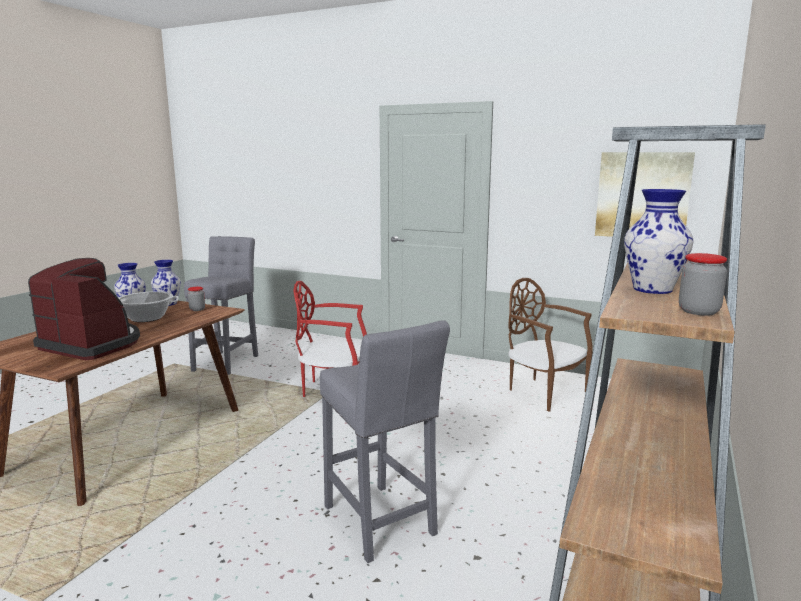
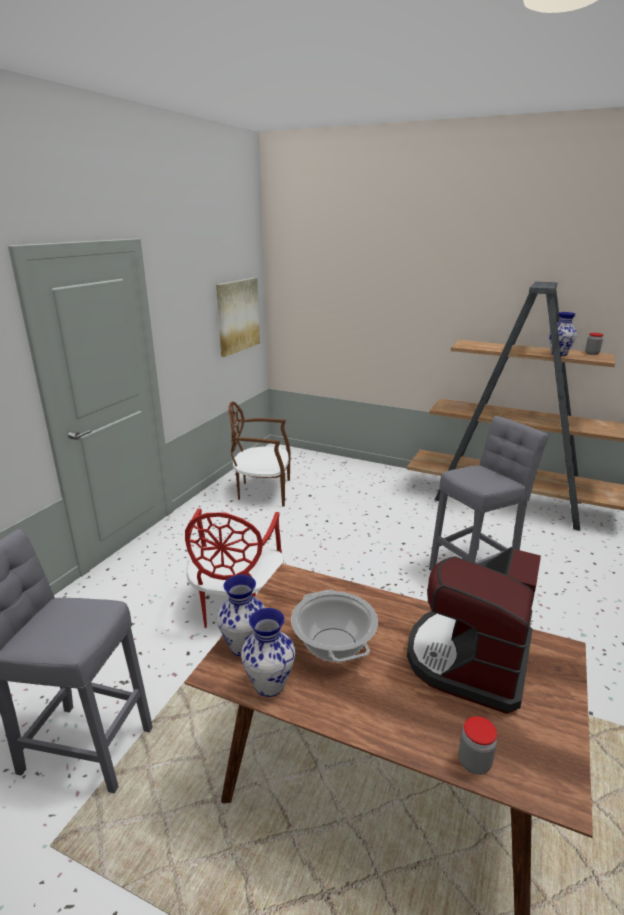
camera: 90 degrees left, 10 degrees up
(197, 309) = (283, 604): jar -> jar (474, 762)
(544, 392) = (263, 491): brown chair -> brown chair turned 45 degrees clockwise

